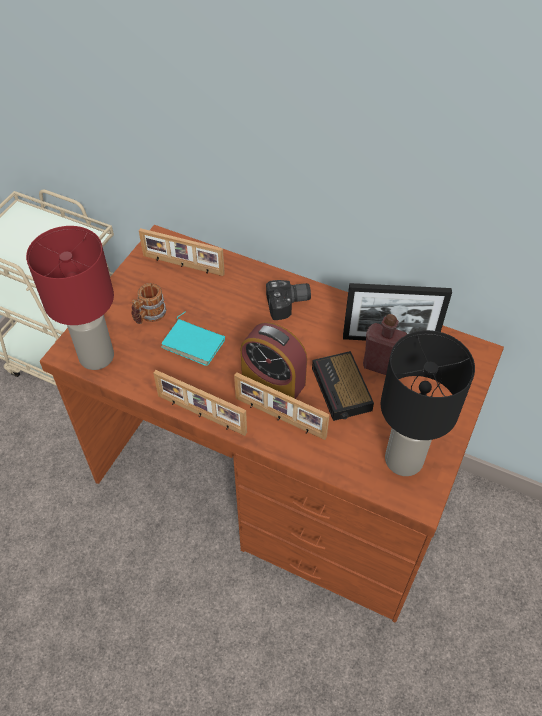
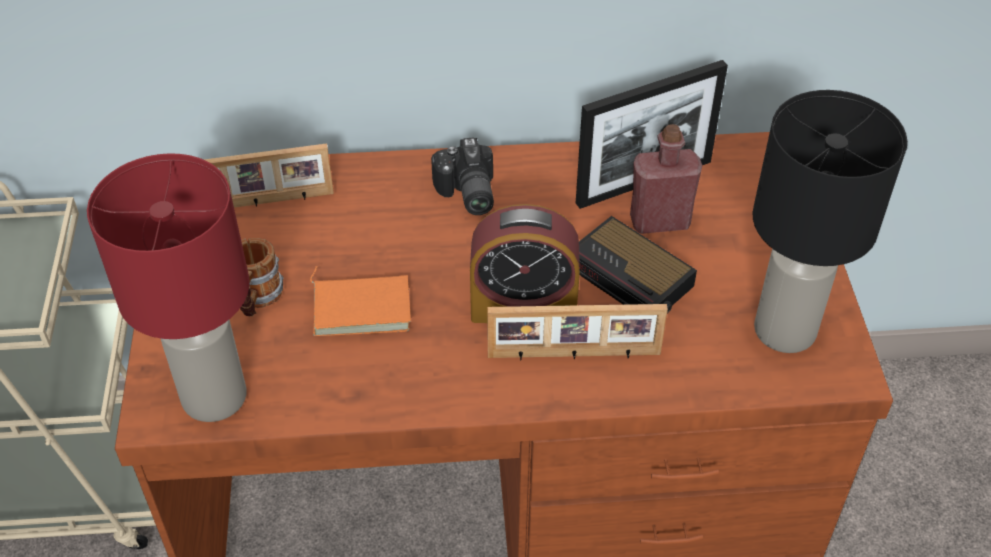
camera: 30 degrees left, 5 degrees down
(194, 342) = (362, 306): turquoise book -> orange book
(201, 415) = (453, 405): picture frame -> none
(288, 305) = (466, 194): camera -> camera turned 120 degrees clockwise

